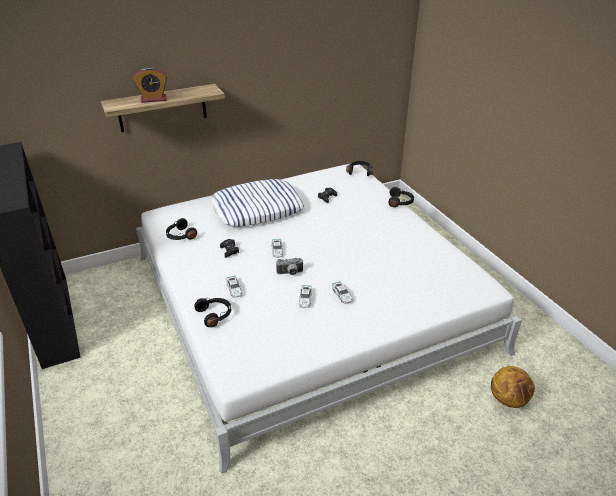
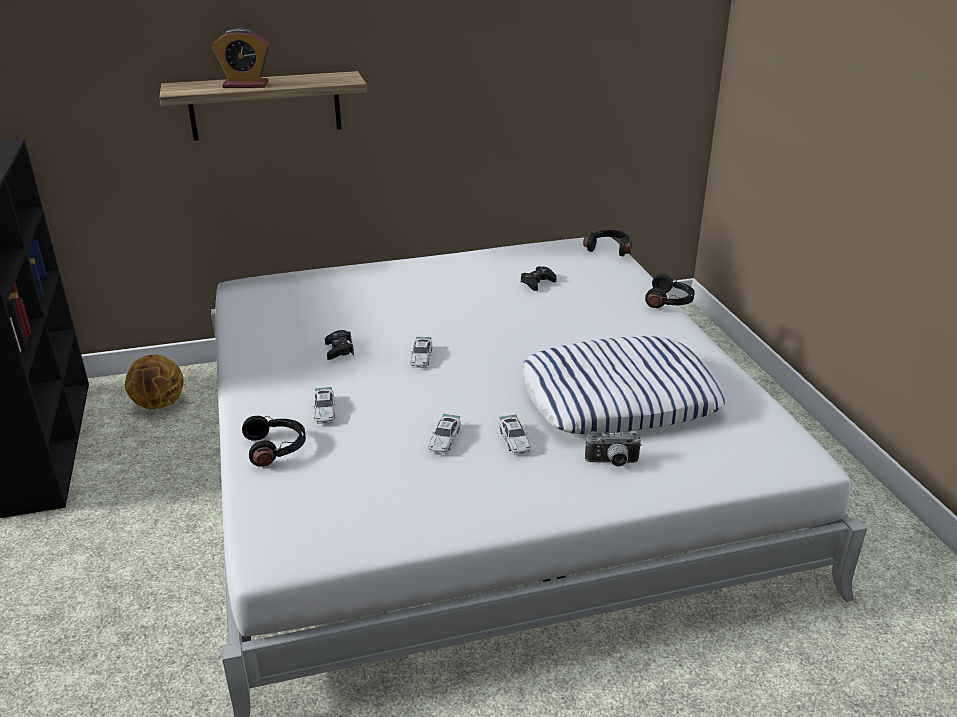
camera: 10 degrees right, 5 degrees down
(180, 236) = (266, 320): black headphones -> none
(257, 209) = (411, 291): pillow -> pillow (619, 397)
(290, 273) = (431, 395): camera -> camera (612, 463)
(509, 400) = (824, 683): basketball -> basketball (159, 404)

